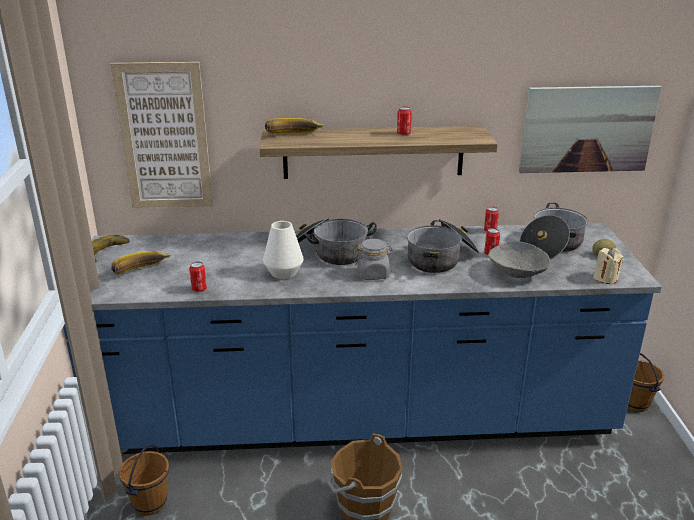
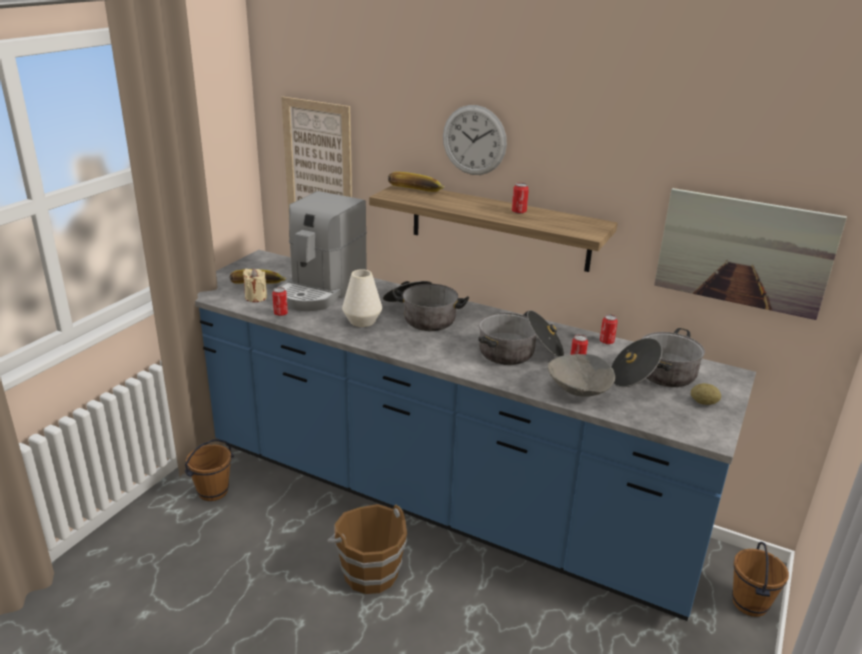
camera: 30 degrees right, 0 degrees up
(110, 252) = (253, 265): banana -> none
(210, 257) = (321, 290): none -> coffee machine
(342, 75) = (474, 140): none -> wall clock
(373, 274) = (437, 346): grey jar -> none
(605, 278) = (673, 426): beige candle -> beige candle (256, 297)

